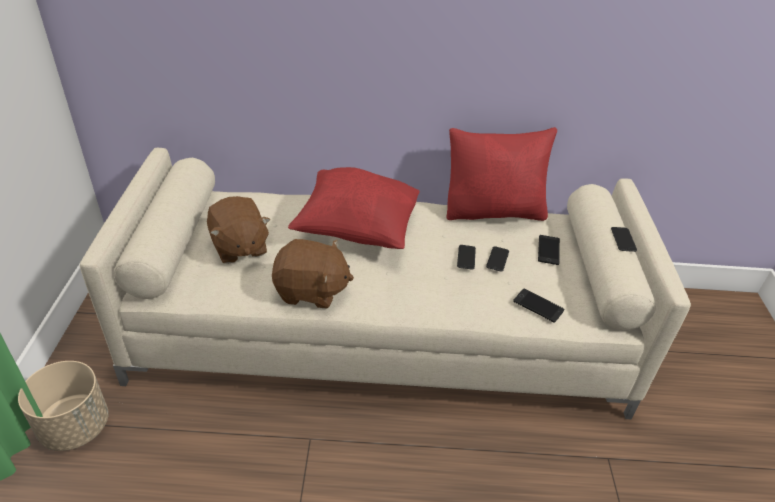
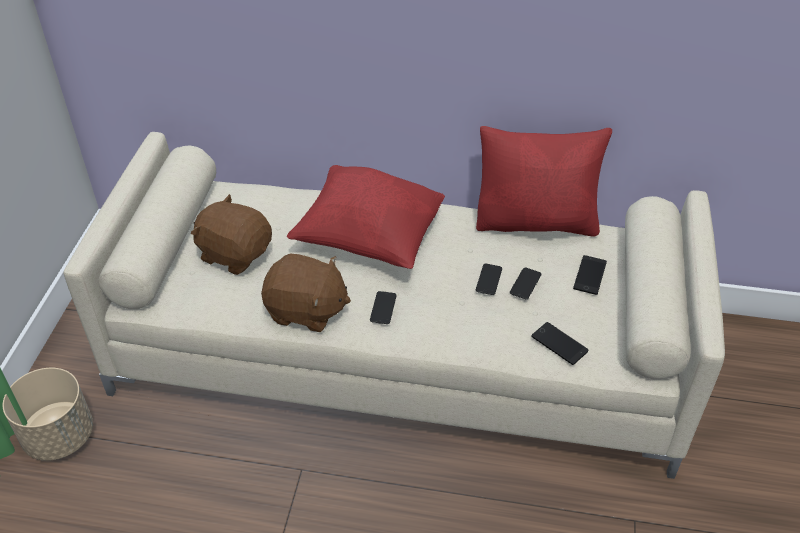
camera: 10 degrees right, 5 degrees up
(239, 247) = (235, 253): brown plush toy -> brown plush toy turned 135 degrees clockwise
(623, 239) = (669, 272): phone -> phone (383, 308)

